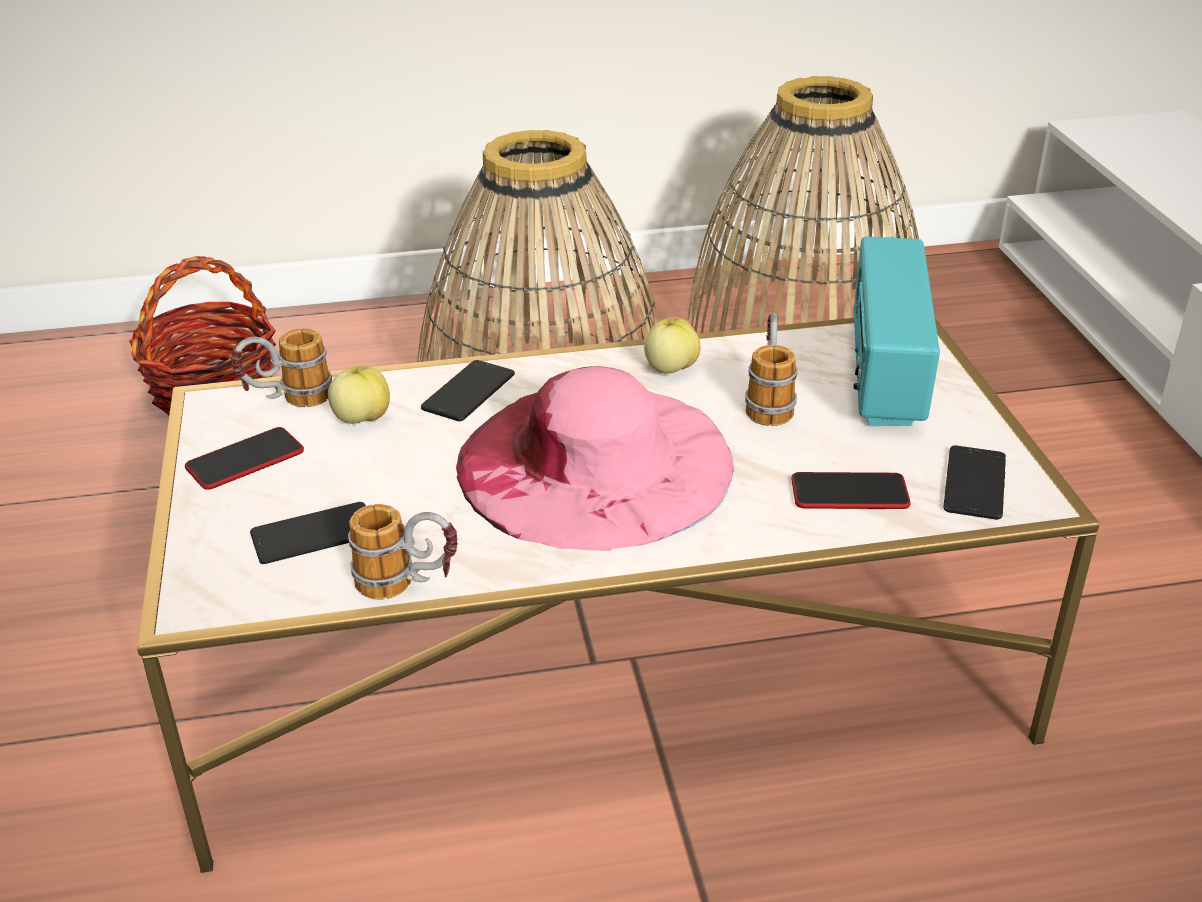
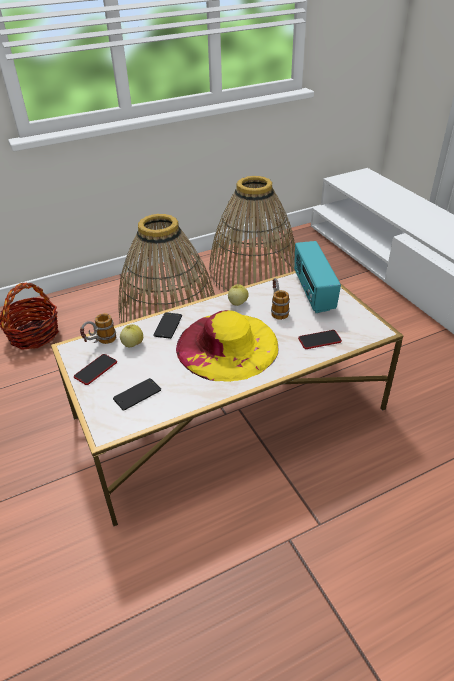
camera: 15 degrees left, 5 degrees up
(408, 587) = (182, 407): mug -> none
(595, 463) = (227, 346): pink hat -> yellow hat
(974, 483) = (359, 328): phone -> none

